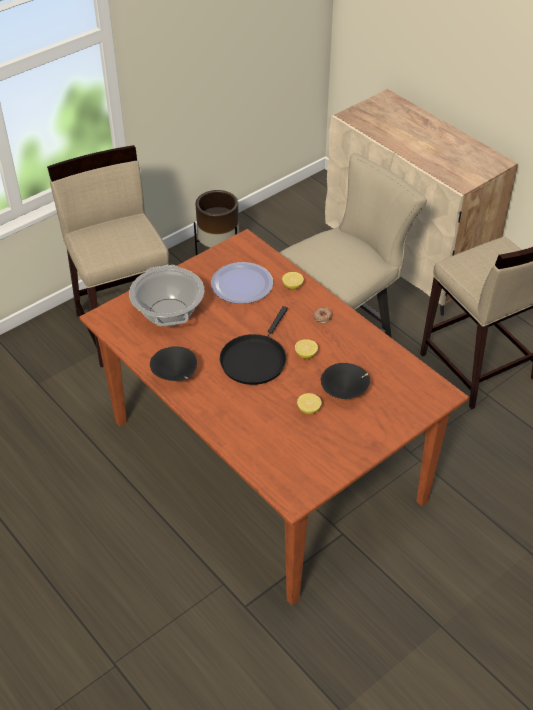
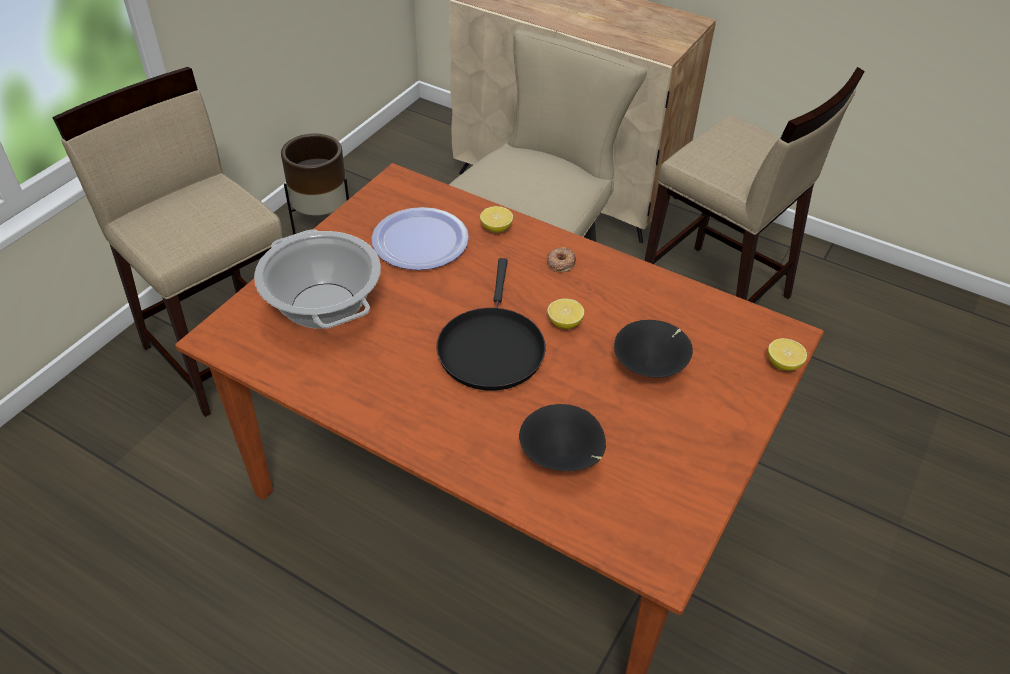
camera: 20 degrees left, 0 degrees up
(175, 376) = (375, 404): black bowl -> black bowl (562, 457)
(309, 409) = (611, 407): lemon -> lemon (783, 364)

